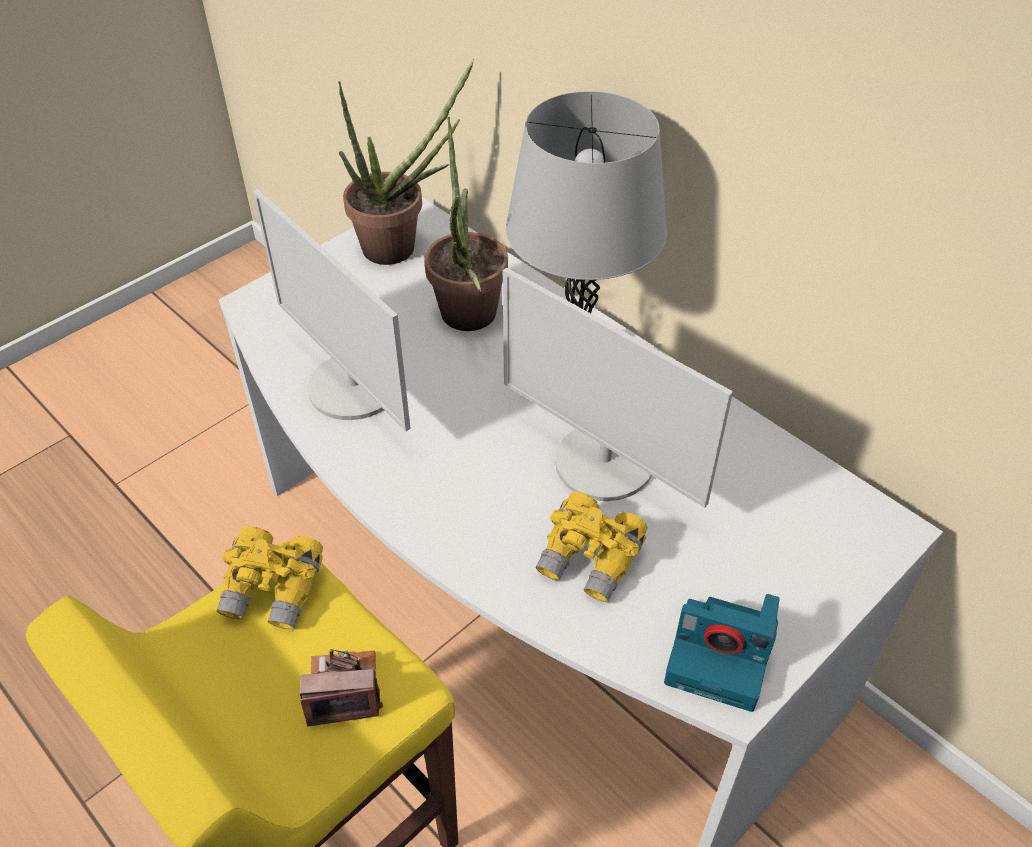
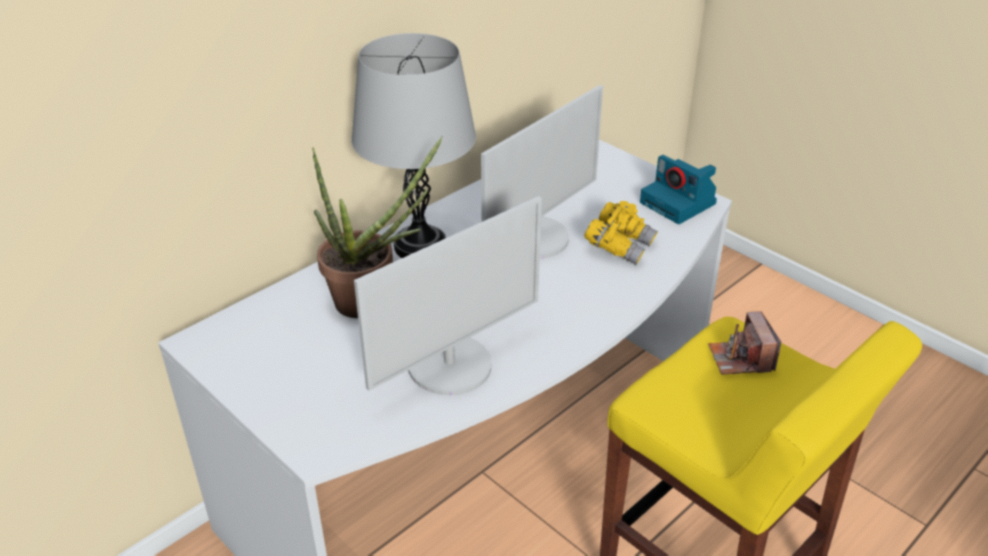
camera: 90 degrees left, 10 degrees down
(275, 590) = (666, 402): yellow binoculars -> none
(401, 247) = (251, 347): potted plant -> none
(721, 656) = (679, 203): camera -> camera turned 120 degrees clockwise

